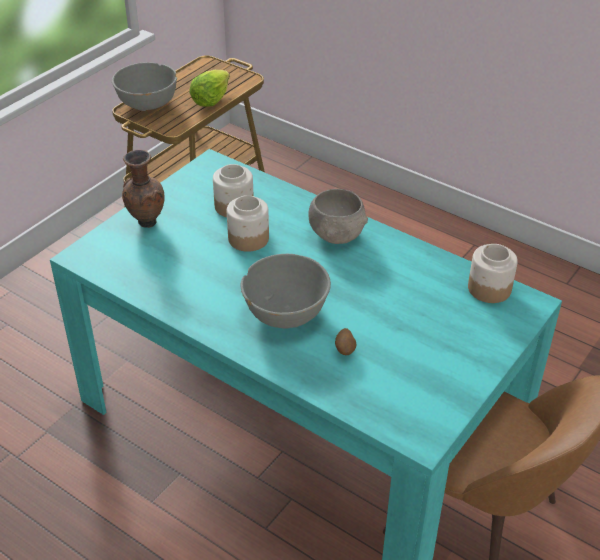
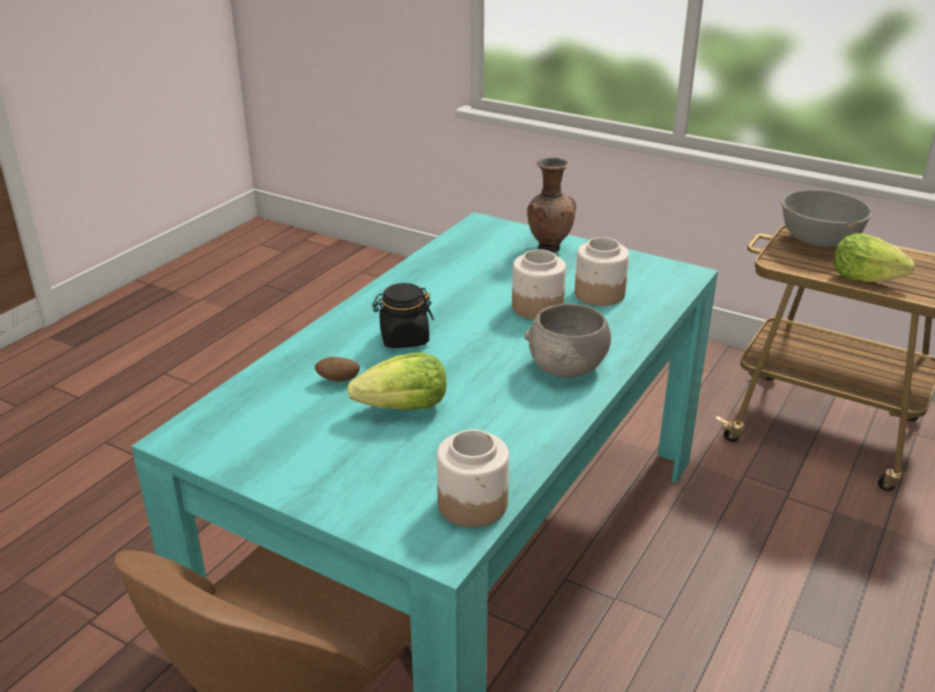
camera: 85 degrees right, 10 degrees down
(285, 312) = (404, 338): grey bowl -> black jar
(385, 315) = (404, 408): none -> lettuce

